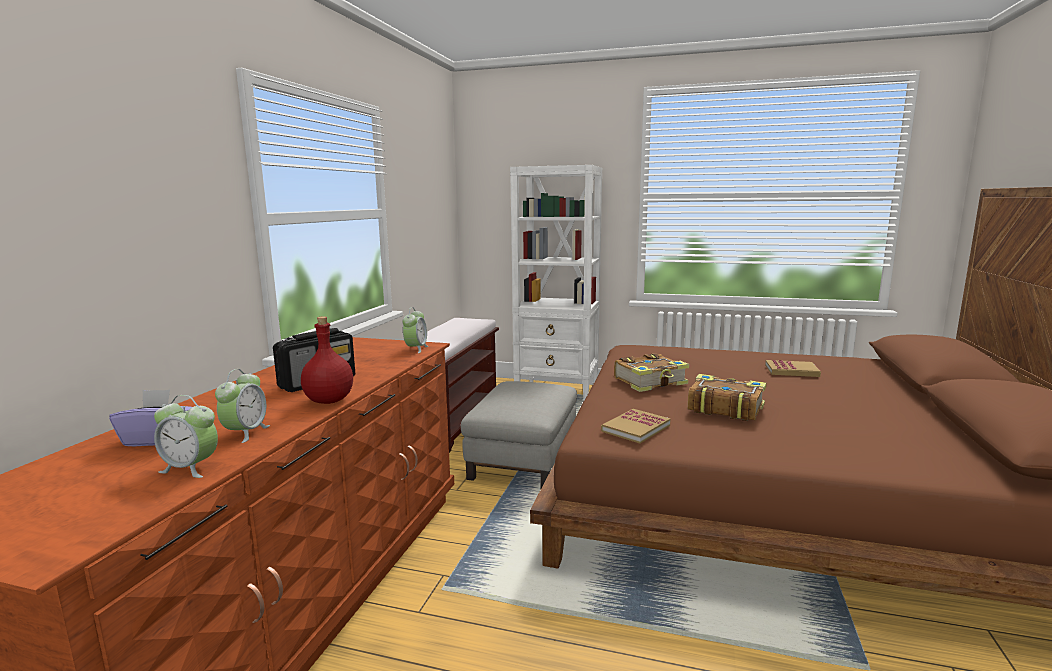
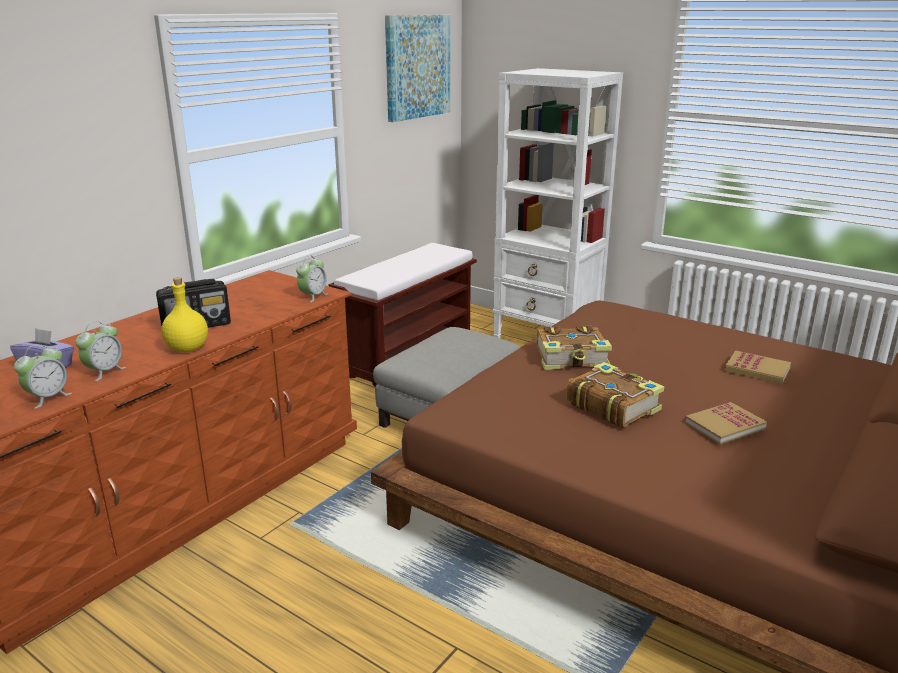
camera: 20 degrees right, 10 degrees up
(191, 468) = (48, 398): alarm clock -> alarm clock turned 90 degrees counterclockwise
(330, 401) = (188, 349): red bottle -> yellow bottle
(430, 167) = (417, 67): none -> picture
(635, 428) = (492, 413): book -> book (724, 425)

